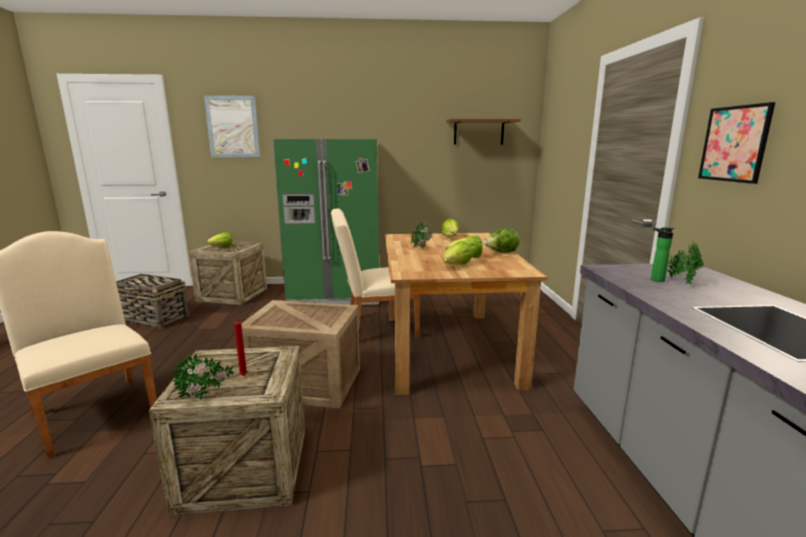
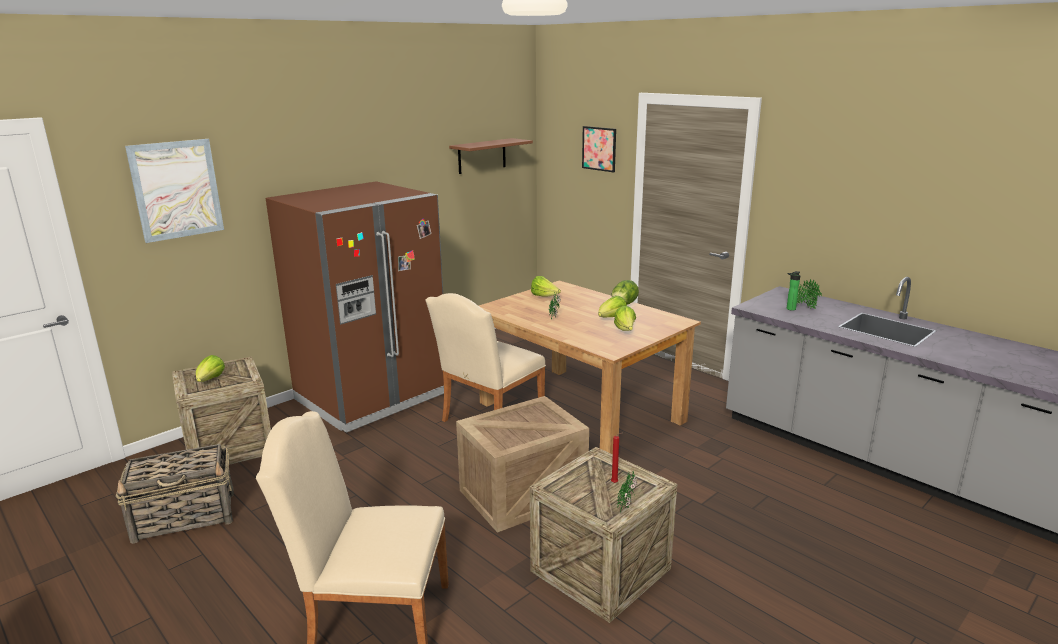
camera: 40 degrees left, 5 degrees up
(336, 294) = (372, 397): green fridge -> brown fridge
(734, 144) = (803, 200): picture -> picture (599, 148)

